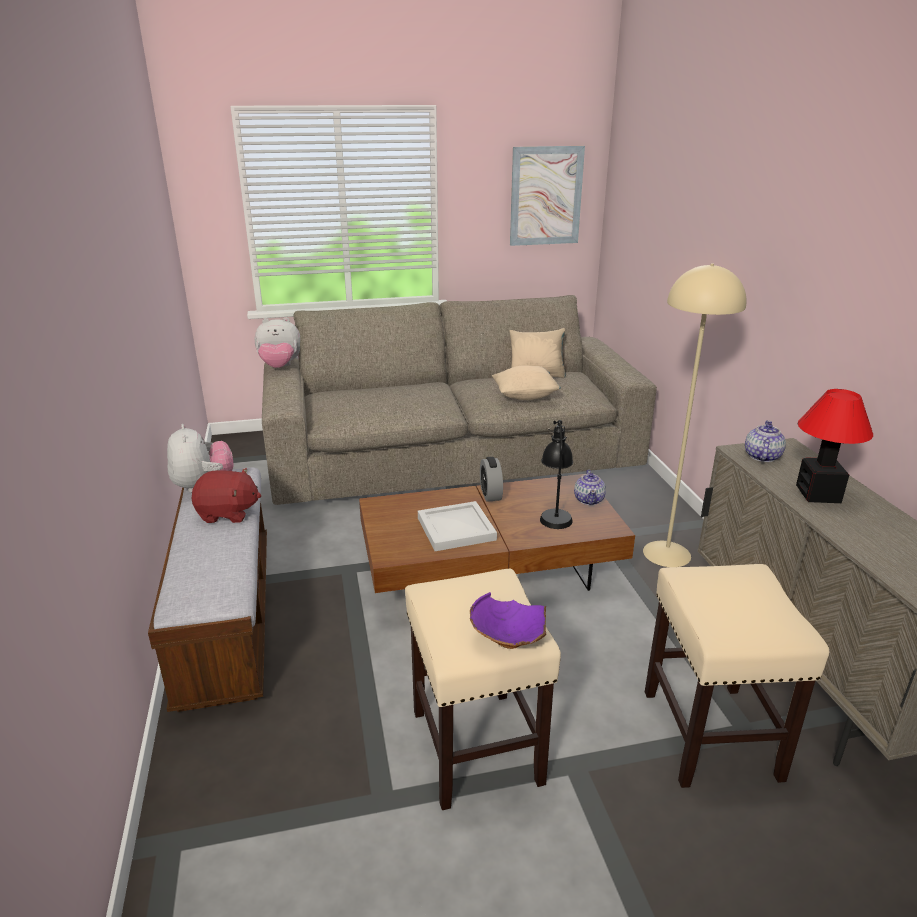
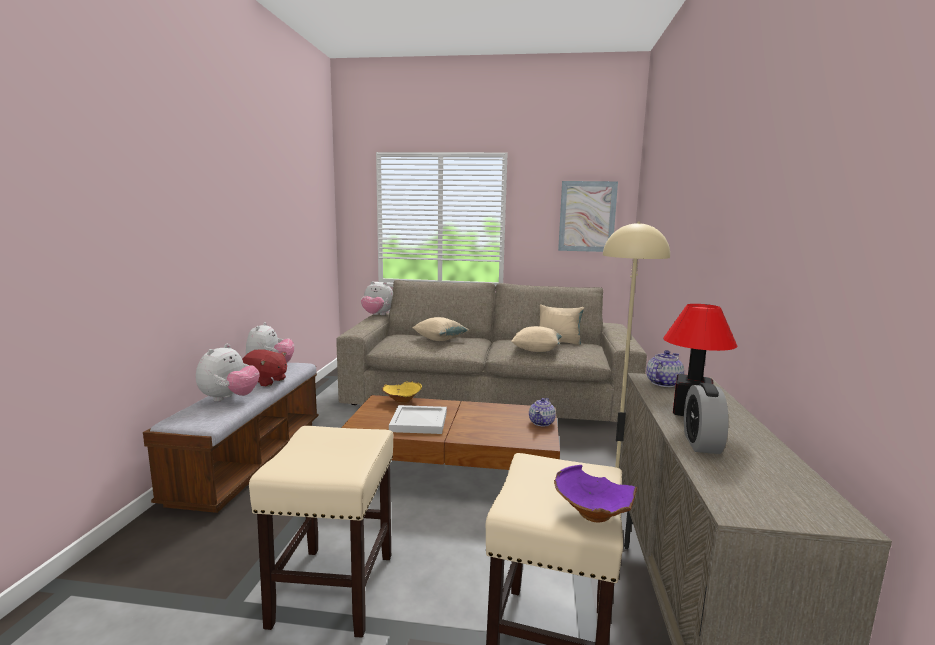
camera: 20 degrees right, 15 degrees down
(213, 553) = (229, 399): none -> plush toy
(391, 396) = (439, 339): none -> beige pillow
(406, 500) = (402, 400): none -> yellow bowl
(490, 494) = (466, 407): alarm clock -> alarm clock (701, 443)
(508, 640) = (327, 470): purple bowl -> purple bowl (592, 515)
(554, 512) = (505, 425): black table lamp -> none

